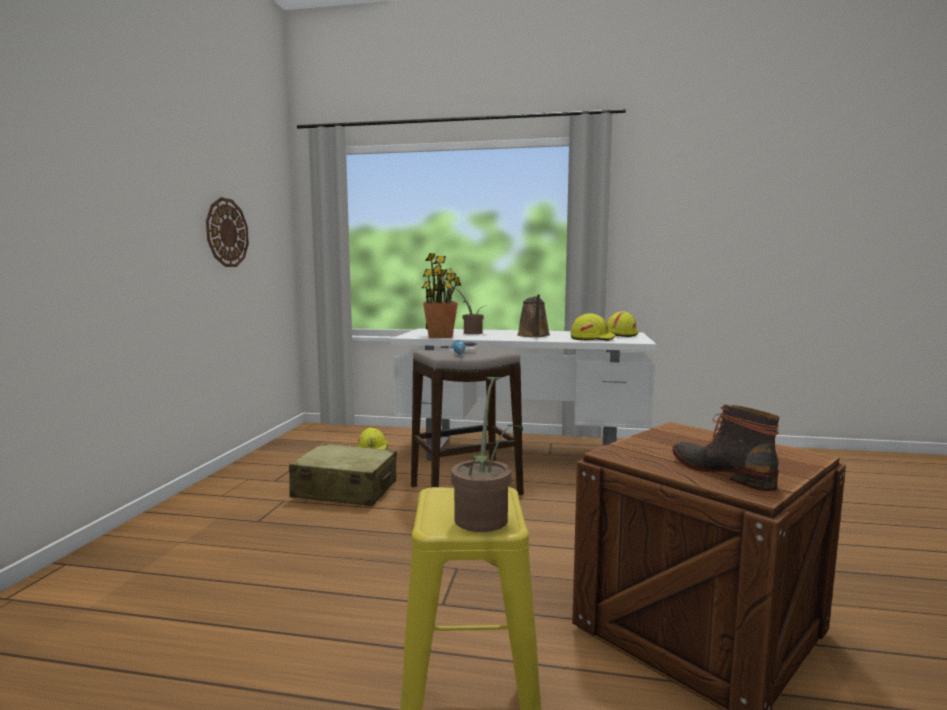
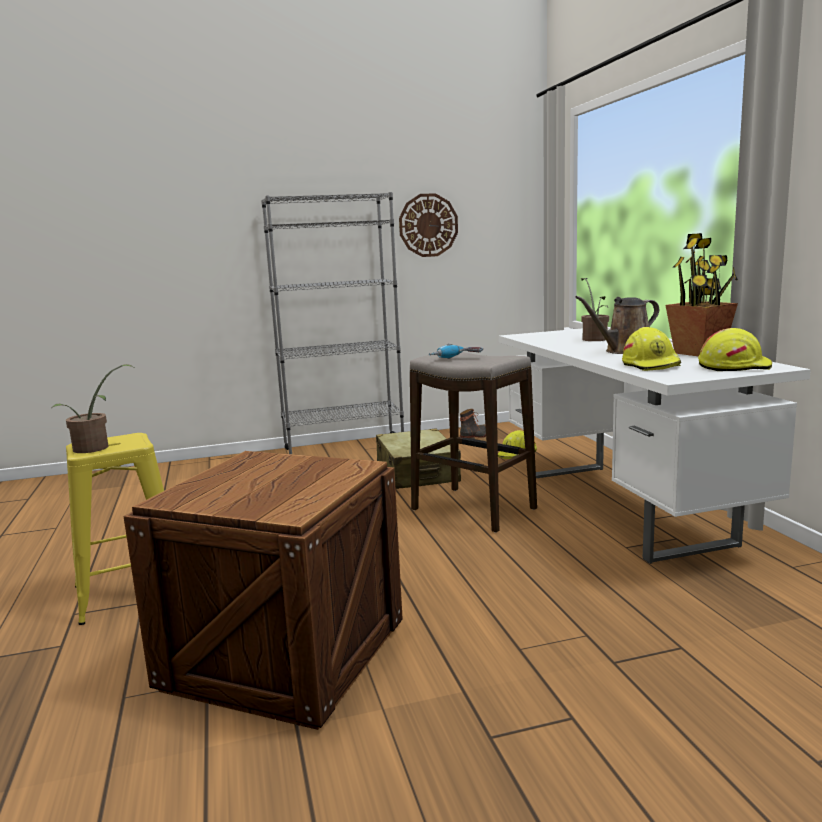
camera: 65 degrees right, 5 degrees up
(198, 504) = (344, 449): none -> grey bookcase
(440, 336) = (540, 339): potted plant -> potted plant (699, 353)
(722, 472) = (216, 488): boot -> boot (474, 437)

